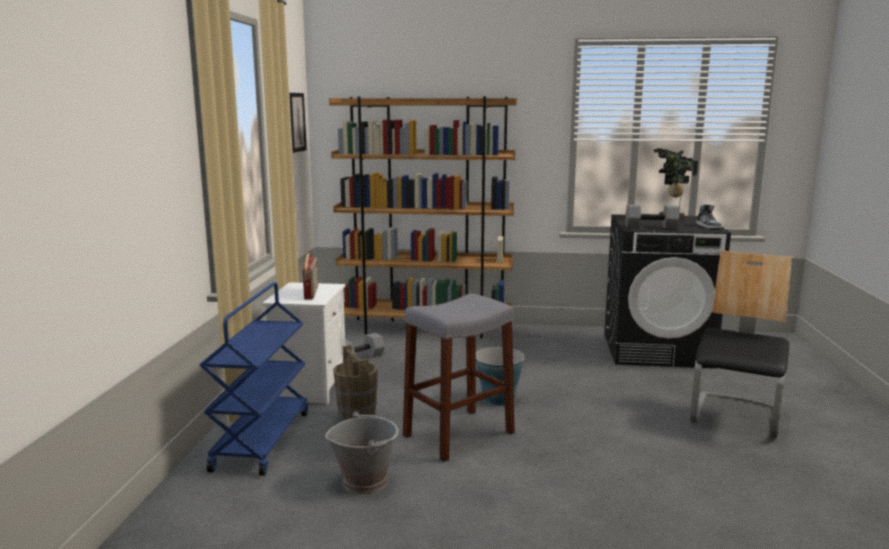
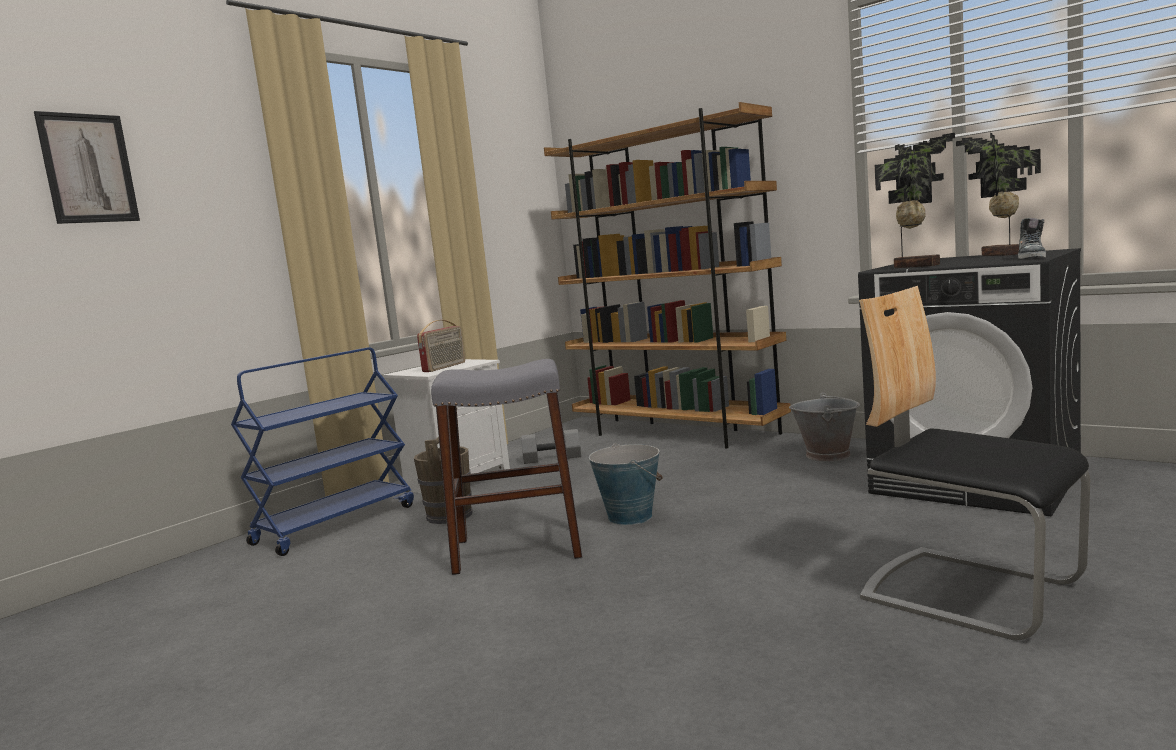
camera: 35 degrees right, 5 degrees down
(297, 122) = (524, 182): picture -> picture (88, 168)
(365, 481) = (348, 579): grey bucket -> grey bucket (828, 455)
(651, 227) = (916, 266): grey dumbbell -> potted plant
(736, 416) = (970, 591): chair -> chair turned 105 degrees counterclockwise

